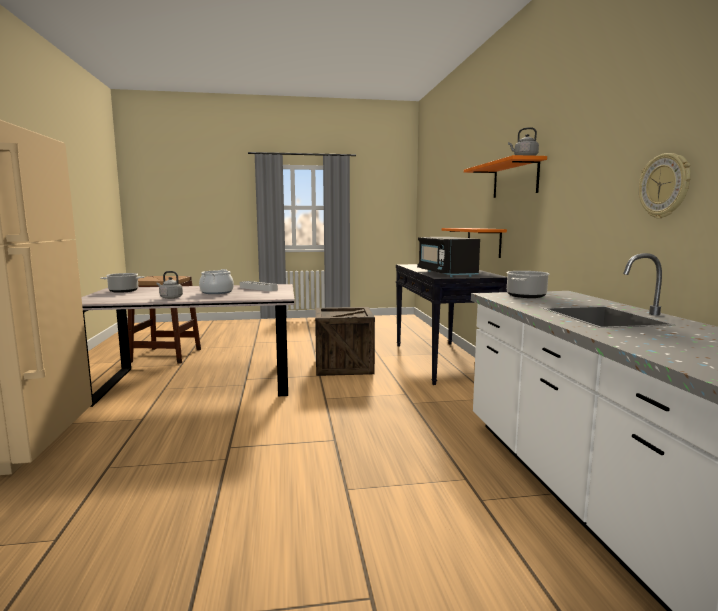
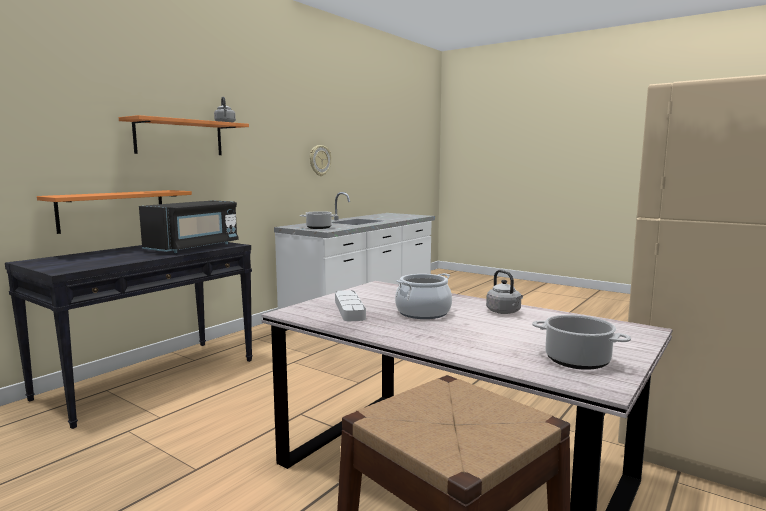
camera: 135 degrees left, 0 degrees up
(344, 366) = (241, 417): crate -> none

